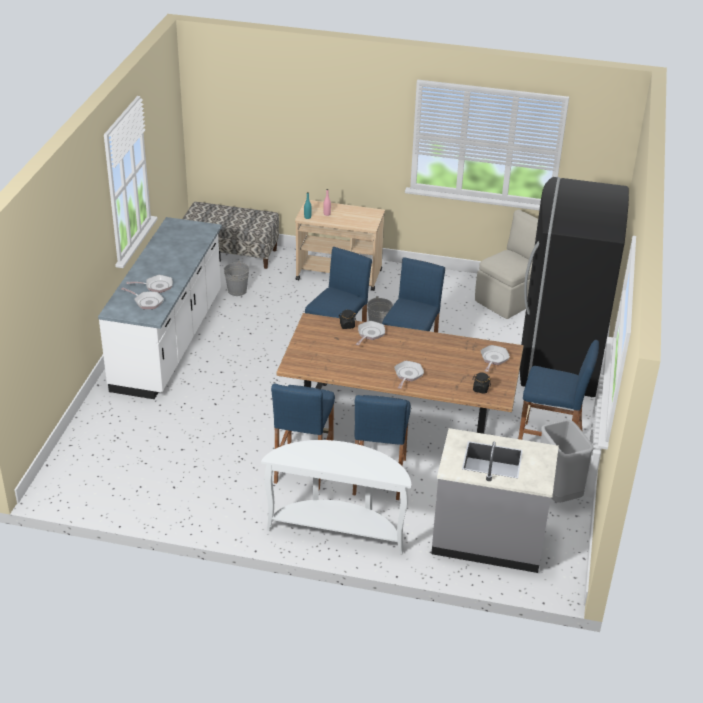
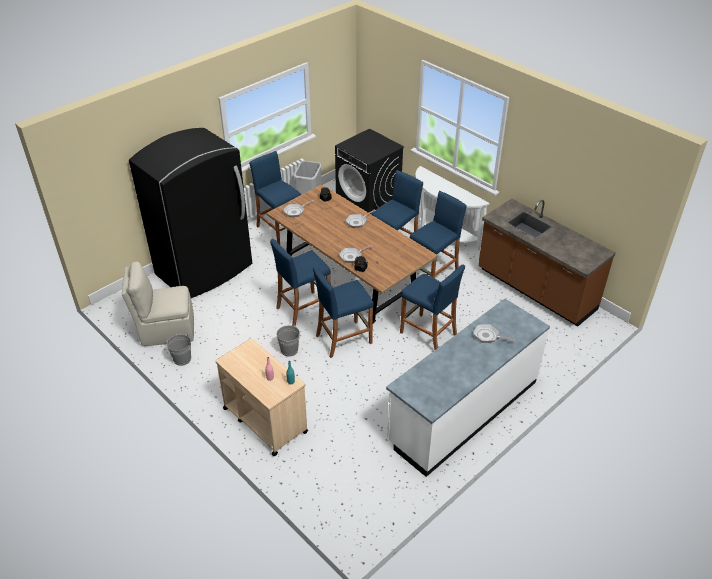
camera: 145 degrees left, 5 degrees up
(146, 302) = (504, 323): frying pan -> none
(156, 497) = (535, 290): none -> brown counter
(231, 253) = (336, 503): bench -> none
(237, 291) = (368, 445): grey bucket -> grey bucket (182, 359)
(254, 394) = (428, 333): none -> blue stool
(488, 538) = (368, 203): grey counter -> black washing machine

